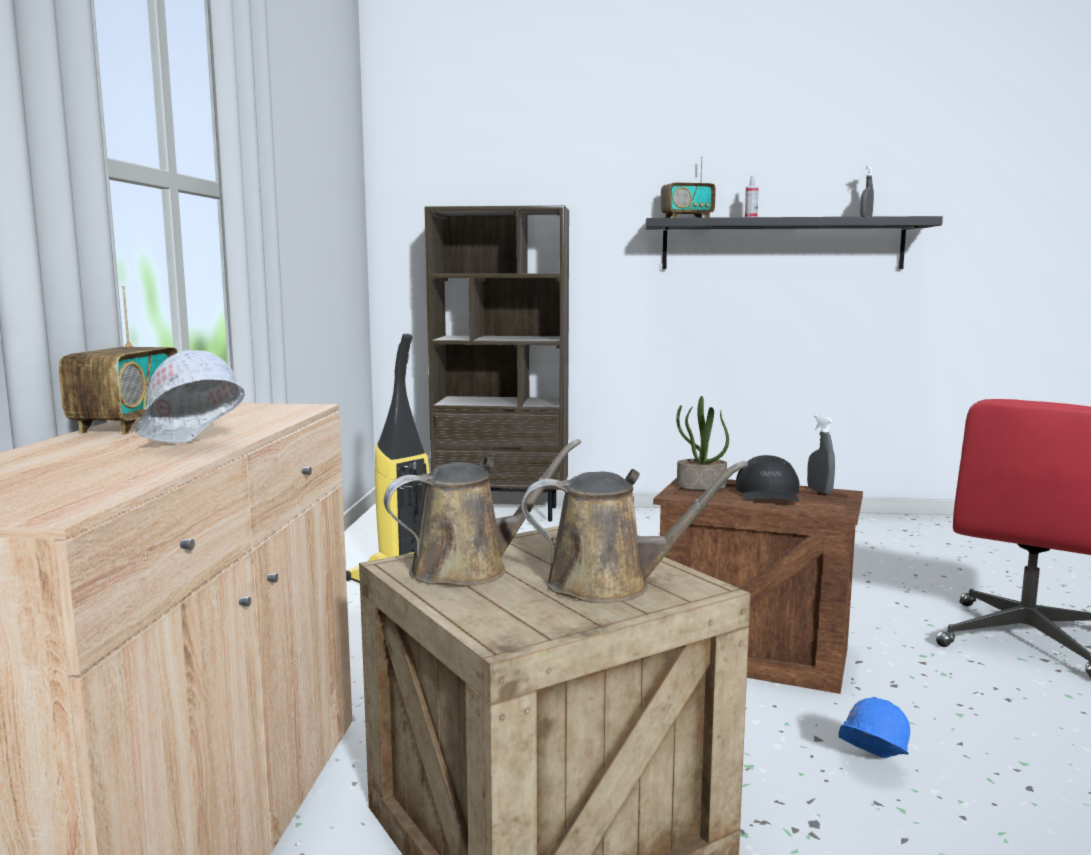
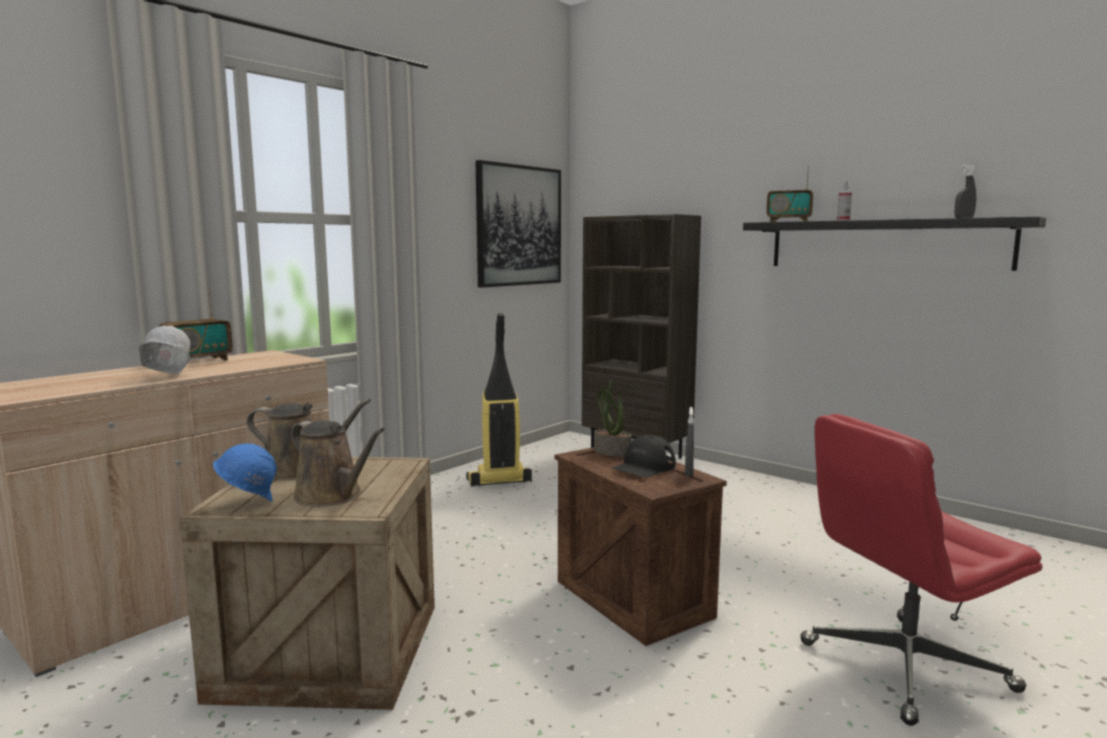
camera: 35 degrees right, 0 degrees up
(334, 215) = (519, 226): none -> picture
(869, 768) = (569, 699): blue hard hat -> blue hard hat (248, 502)

